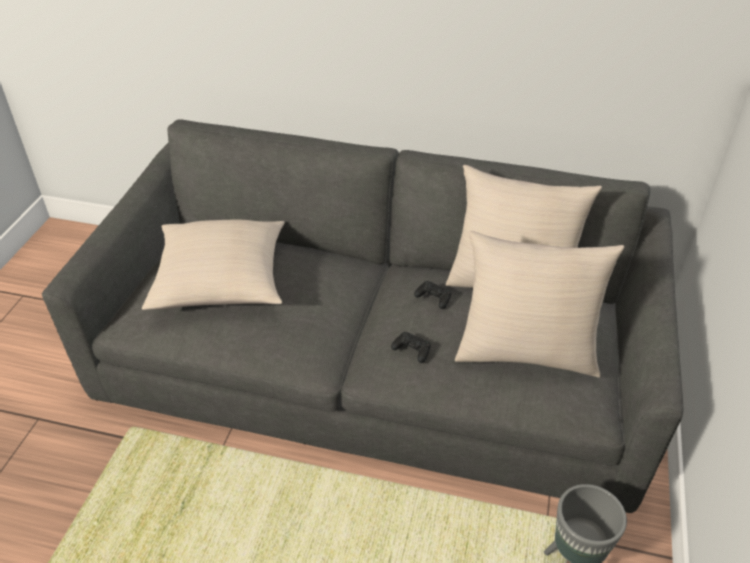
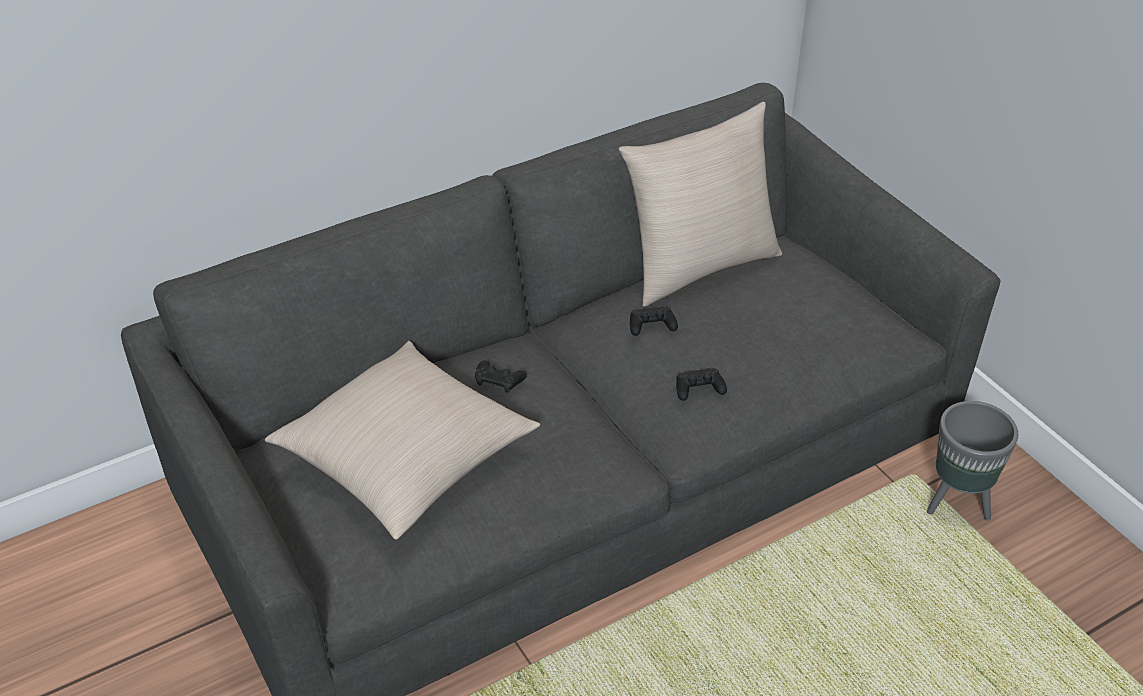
camera: 45 degrees left, 0 degrees up
(315, 273) = (499, 380): none -> black game controller
(526, 352) = (795, 321): beige pillow -> none

